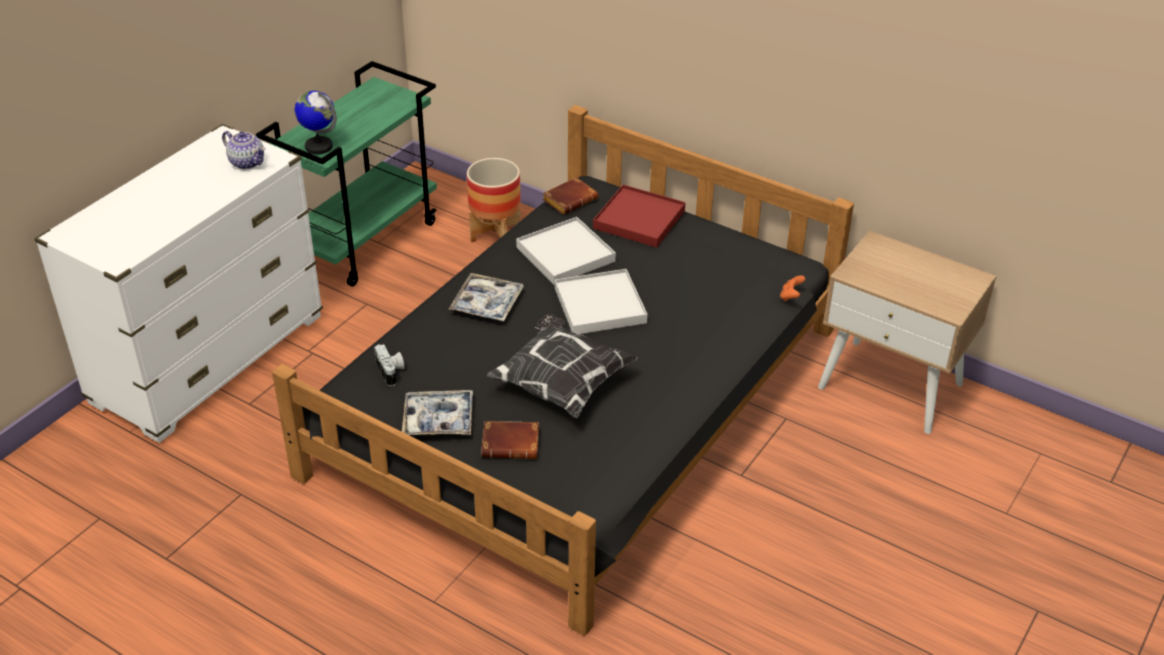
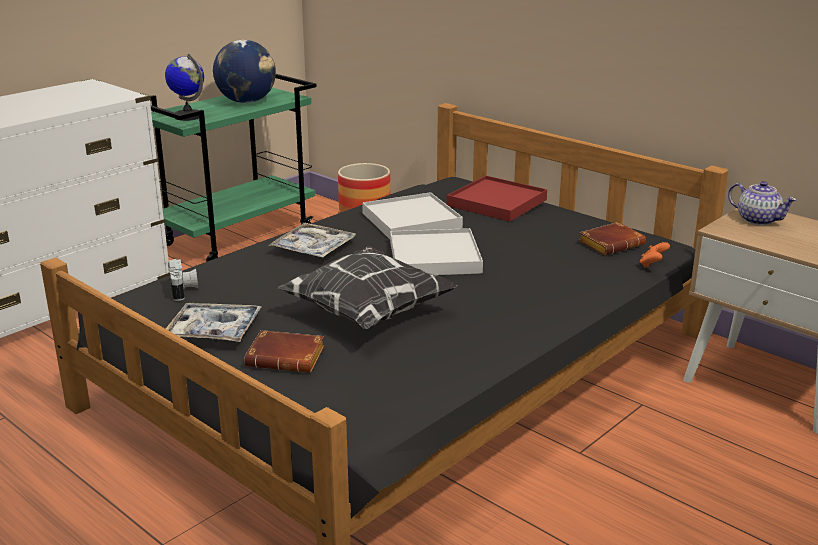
camera: 10 degrees right, 15 degrees down
(247, 162) = (95, 96): teapot -> teapot (757, 220)
(367, 112) = (247, 102): none -> globe
(570, 199) = (430, 186): brown book -> brown book (611, 243)

